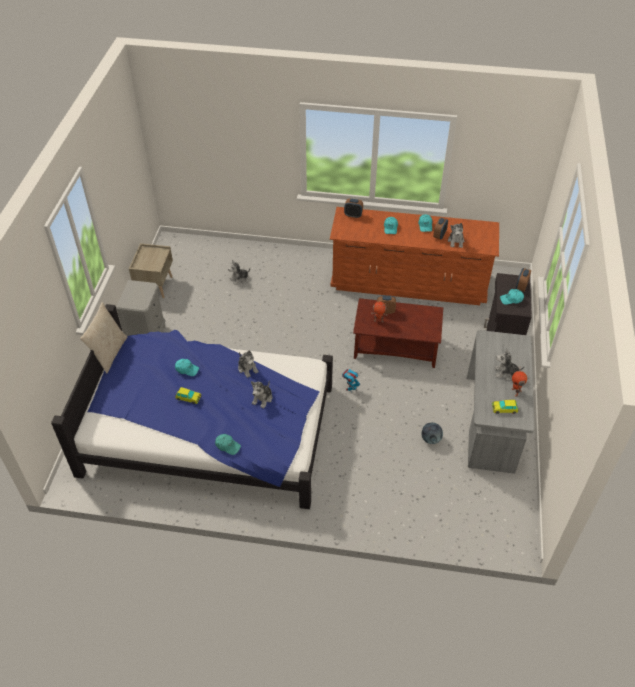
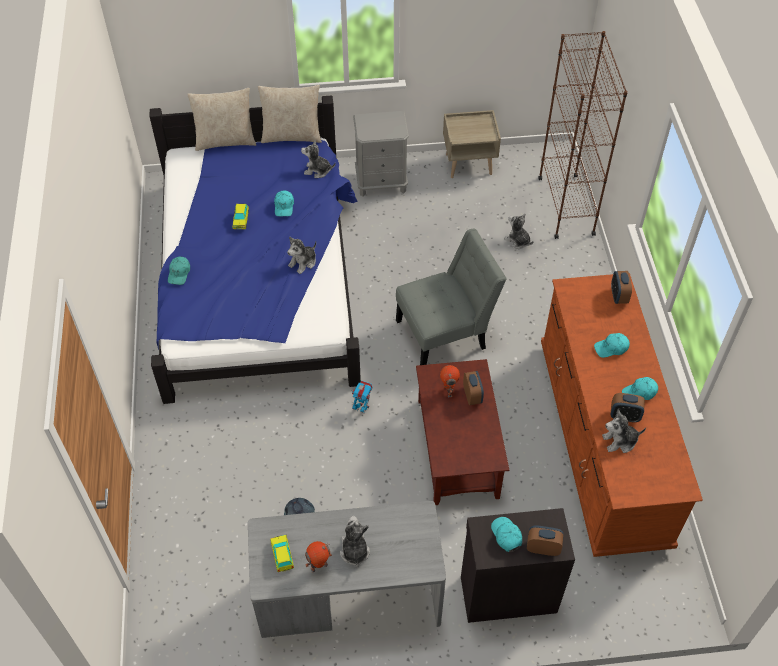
camera: 75 degrees right, 5 degrees up
(90, 396) = (225, 141): none -> beige pillow
(219, 249) = (566, 206): none -> brown bookcase
(262, 398) = (258, 288): plush toy -> plush toy (317, 170)
(302, 332) = (446, 333): none -> grey chair

